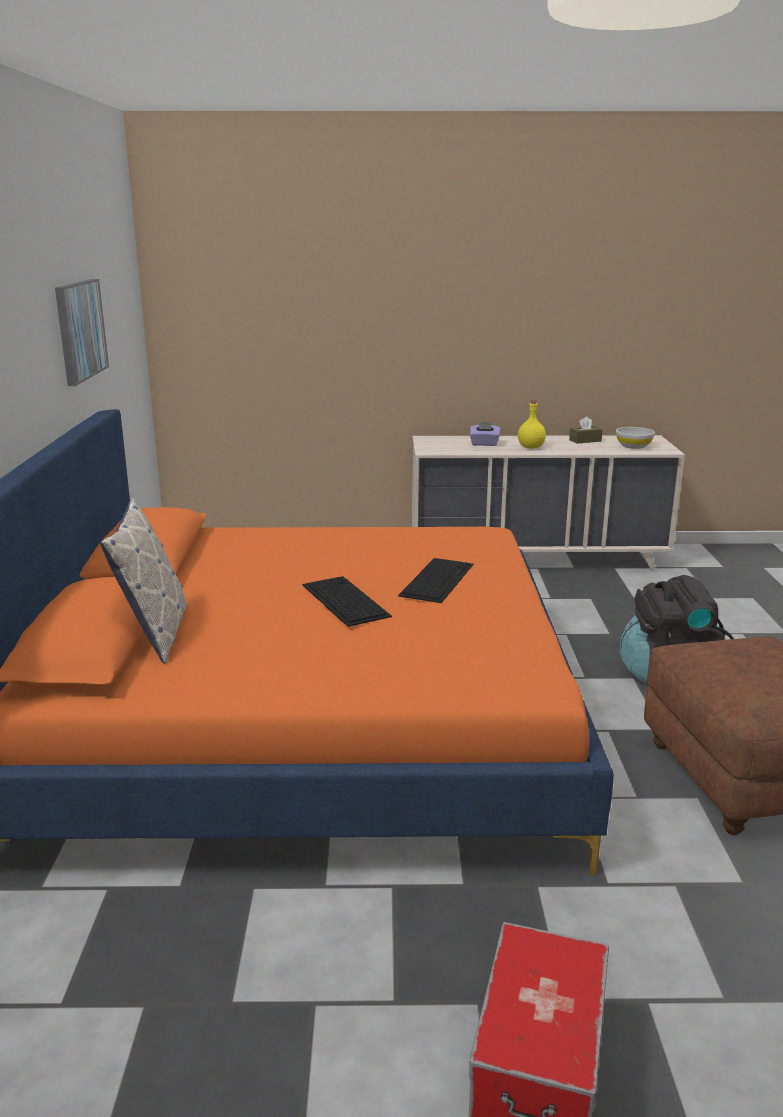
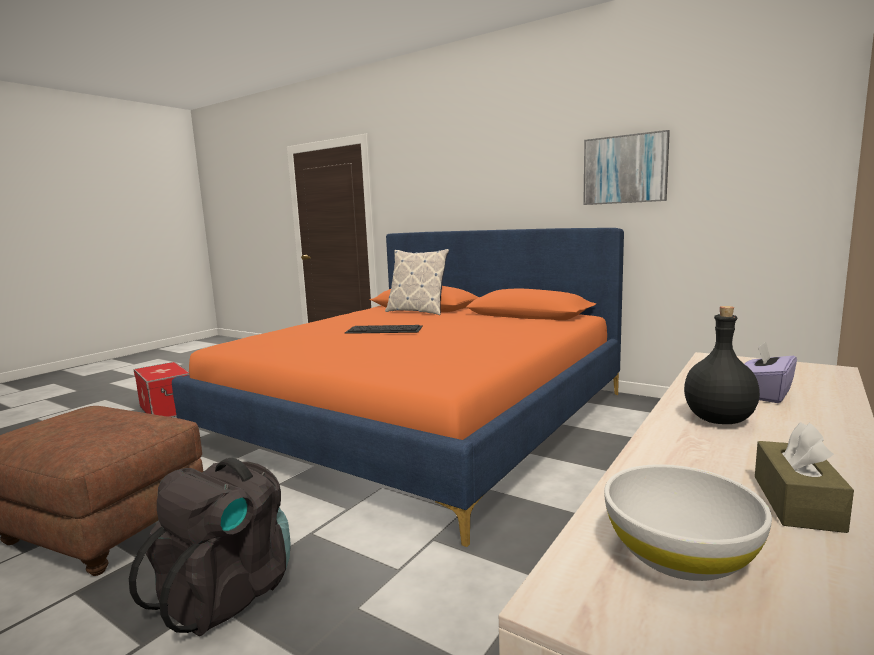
camera: 125 degrees right, 10 degrees down
(437, 579) = (375, 350): keyboard -> none
(530, 447) = (720, 420): yellow bottle -> black bottle

